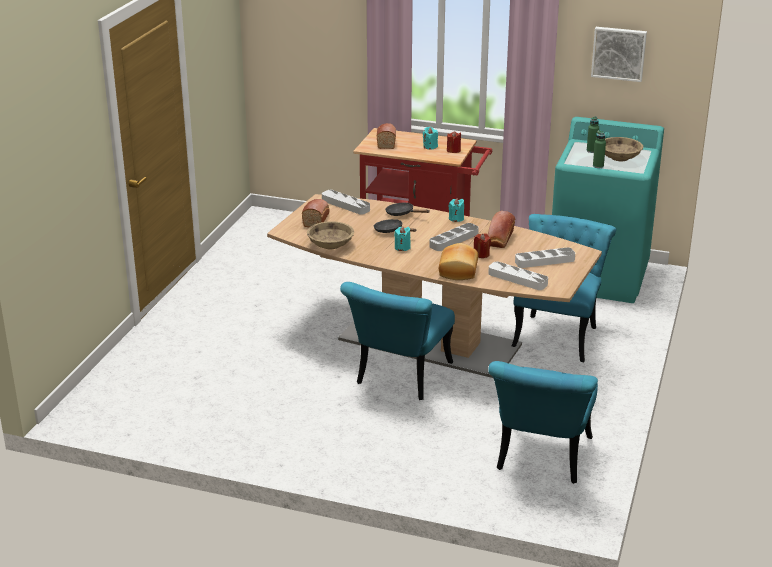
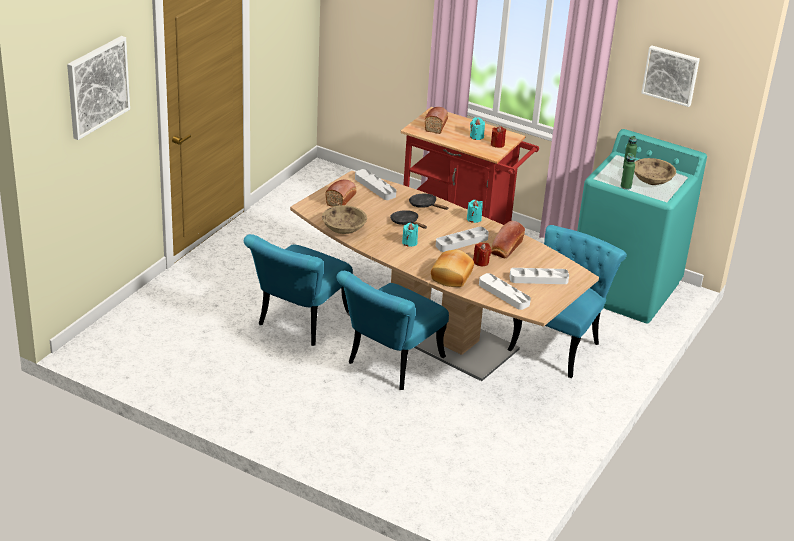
camera: 10 degrees right, 5 degrees up
(57, 122) = (97, 86): none -> picture
(541, 460) = (489, 470): turquoise chair -> turquoise chair (298, 324)

